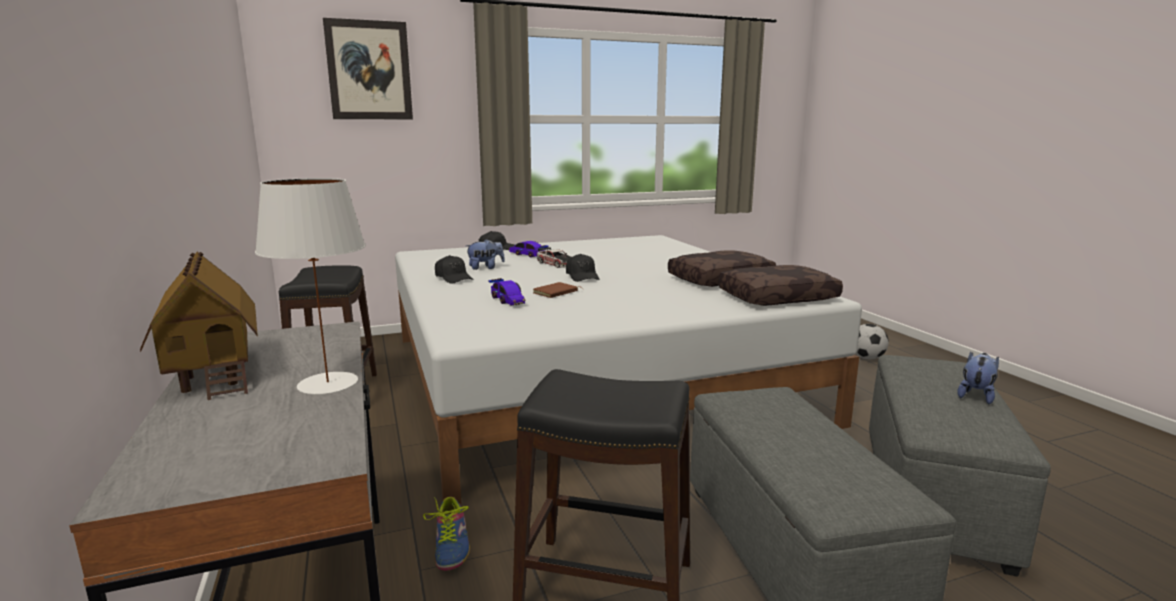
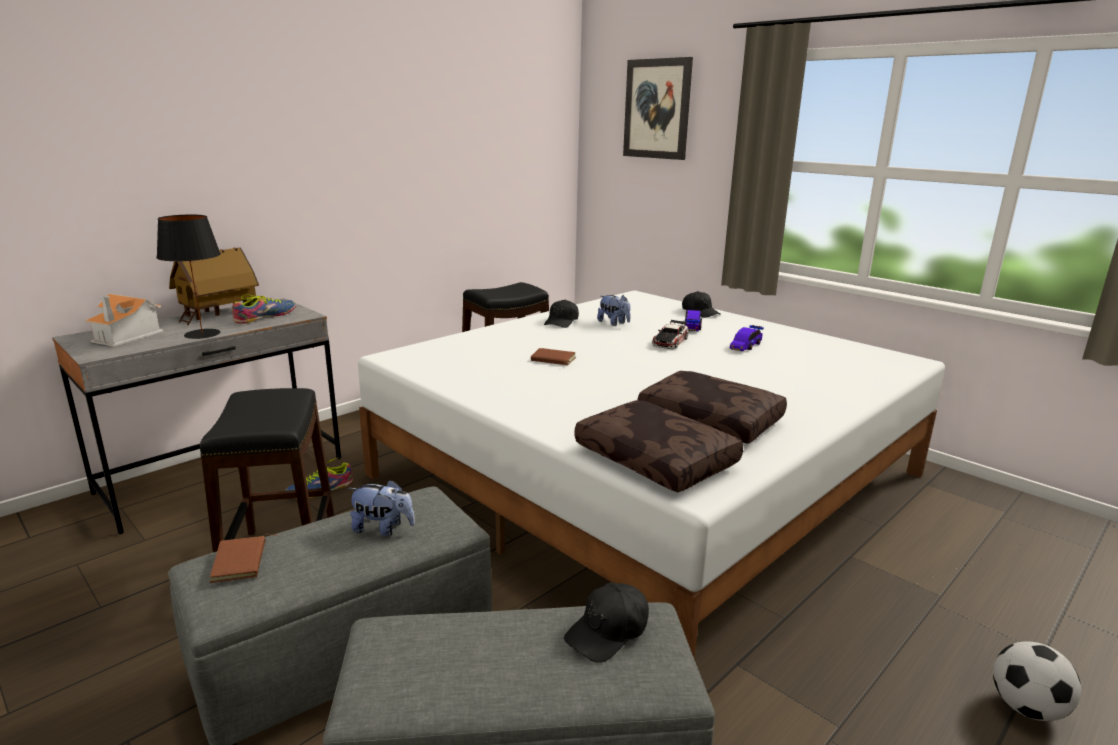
camera: 65 degrees right, 5 degrees up
(227, 439) = (127, 335): none -> toy house
(297, 348) = (265, 316): none -> shoe
(328, 383) = (203, 334): white table lamp -> black table lamp
(507, 300) = (509, 349): toy car -> toy car (745, 345)
(582, 276) = (630, 359): black cap -> black cap (608, 631)
(829, 483) = (241, 562): none -> brown book
(976, 396) = (525, 682): plush toy -> plush toy (383, 529)

